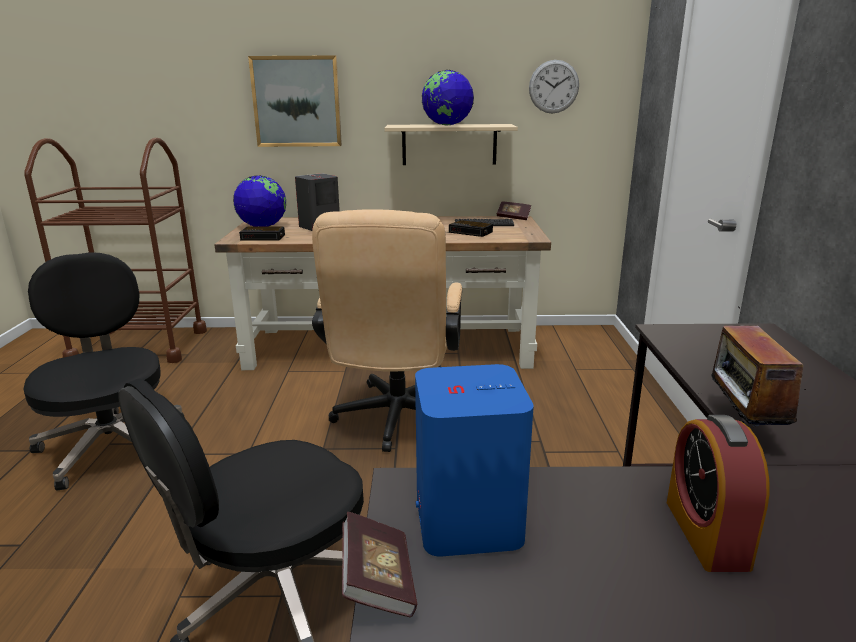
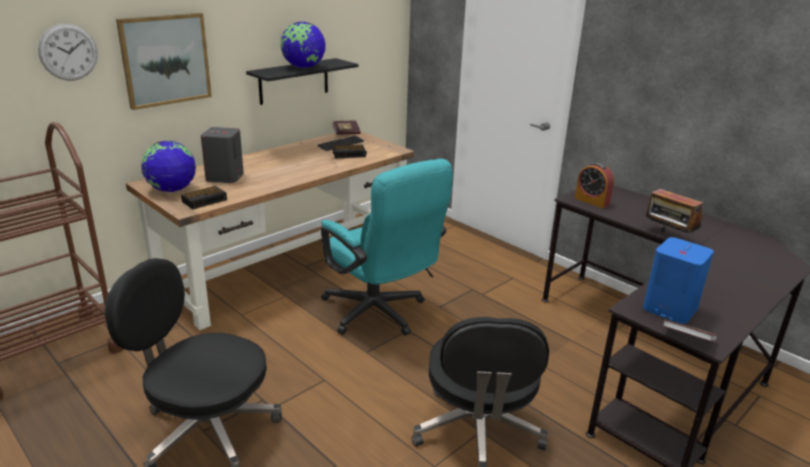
camera: 45 degrees left, 5 degrees up
(395, 421) = (380, 314): beige office chair -> turquoise office chair
(449, 144) = (294, 81): beige shelf -> black shelf
(553, 87) = (361, 25): wall clock -> wall clock (68, 52)
(706, 533) = (720, 278): alarm clock -> alarm clock (592, 201)

